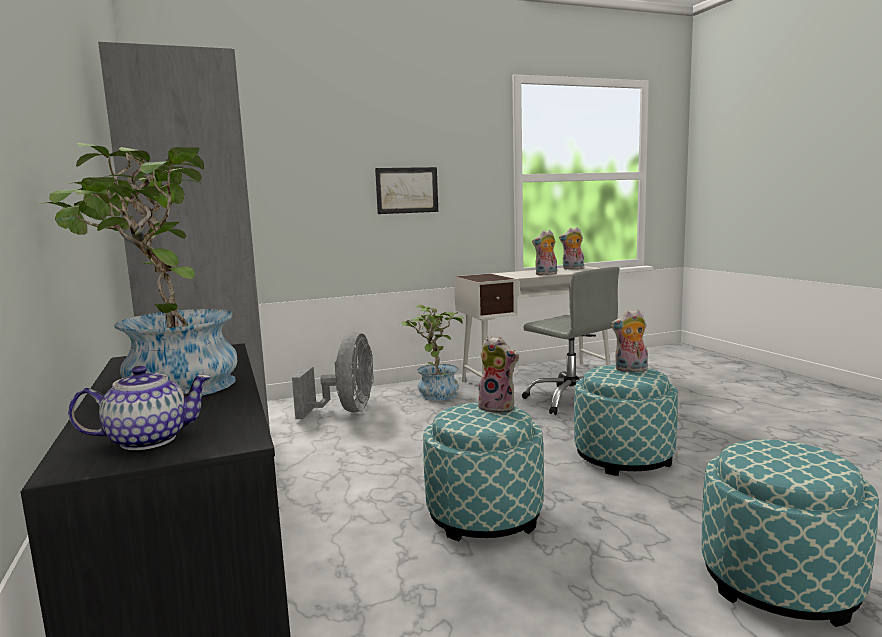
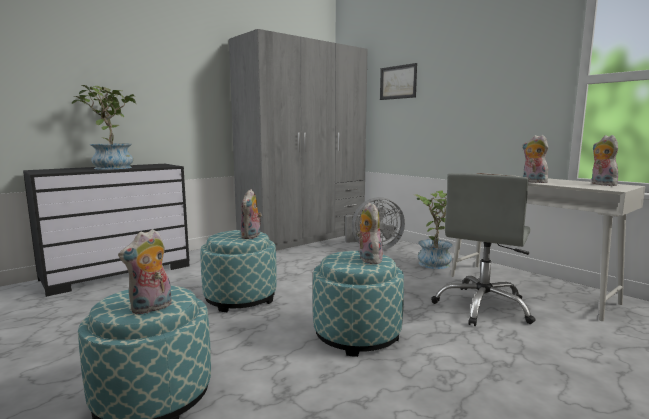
camera: 70 degrees right, 0 degrees up
(147, 440) = (51, 170): teapot -> none
(407, 190) = (467, 97): picture -> picture (398, 82)
(816, 453) = (151, 308): none -> plush toy

